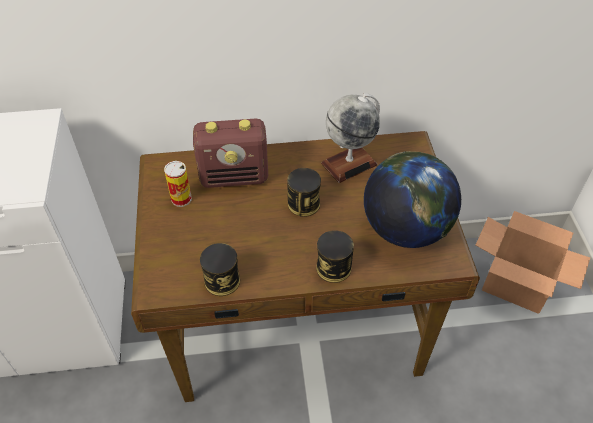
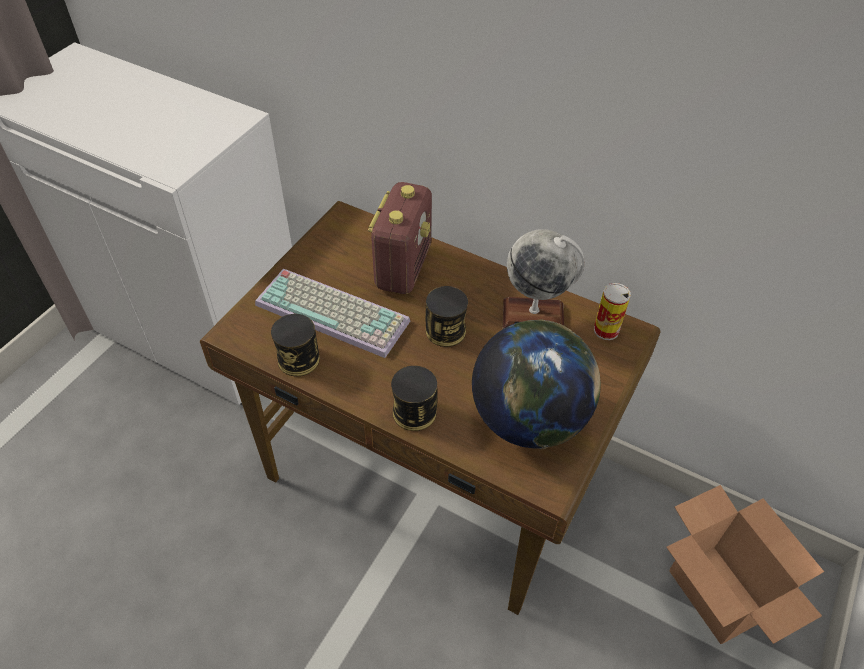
camera: 35 degrees right, 0 degrees up
(181, 199) = (334, 261): can -> can (606, 330)
(216, 233) = (335, 312): none -> keyboard
(235, 177) = (403, 267): radio -> radio turned 105 degrees counterclockwise

